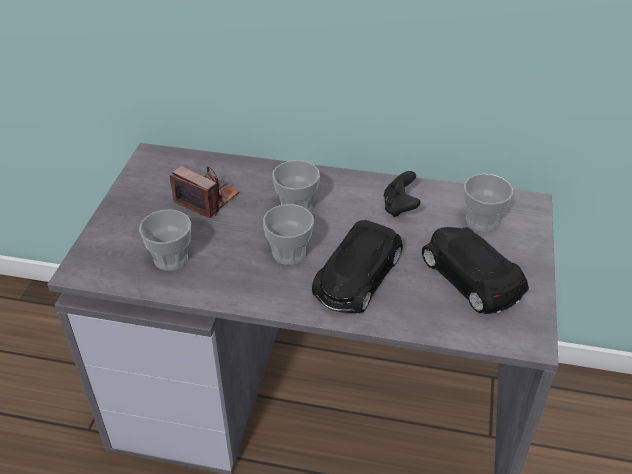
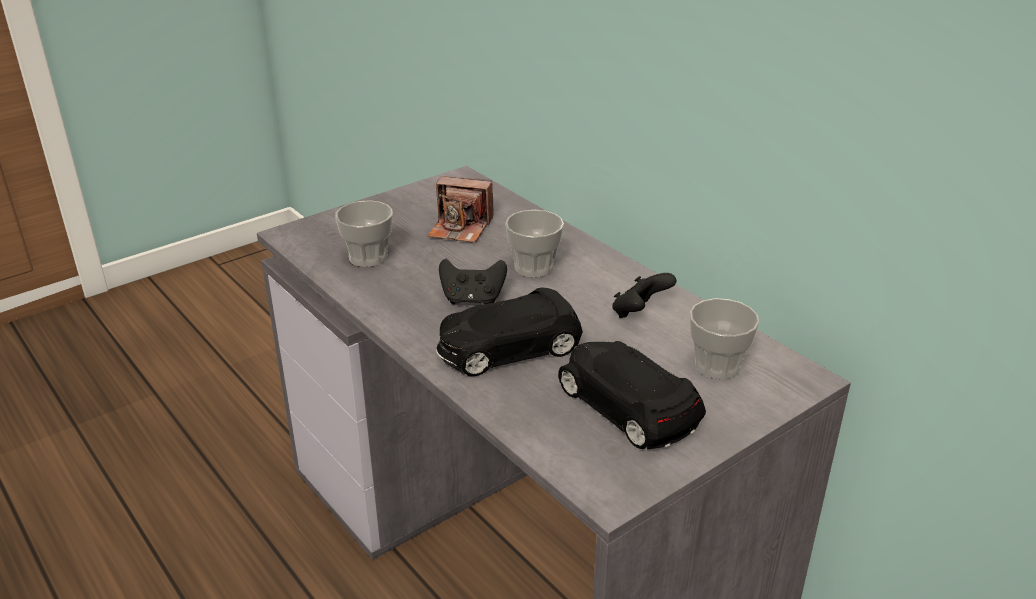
camera: 40 degrees right, 10 degrees down
(207, 199) = (461, 228): camera -> camera turned 120 degrees clockwise
(289, 253) = (472, 299): cup -> black game controller
(470, 277) = (626, 405): black toy car -> black toy car turned 45 degrees counterclockwise

